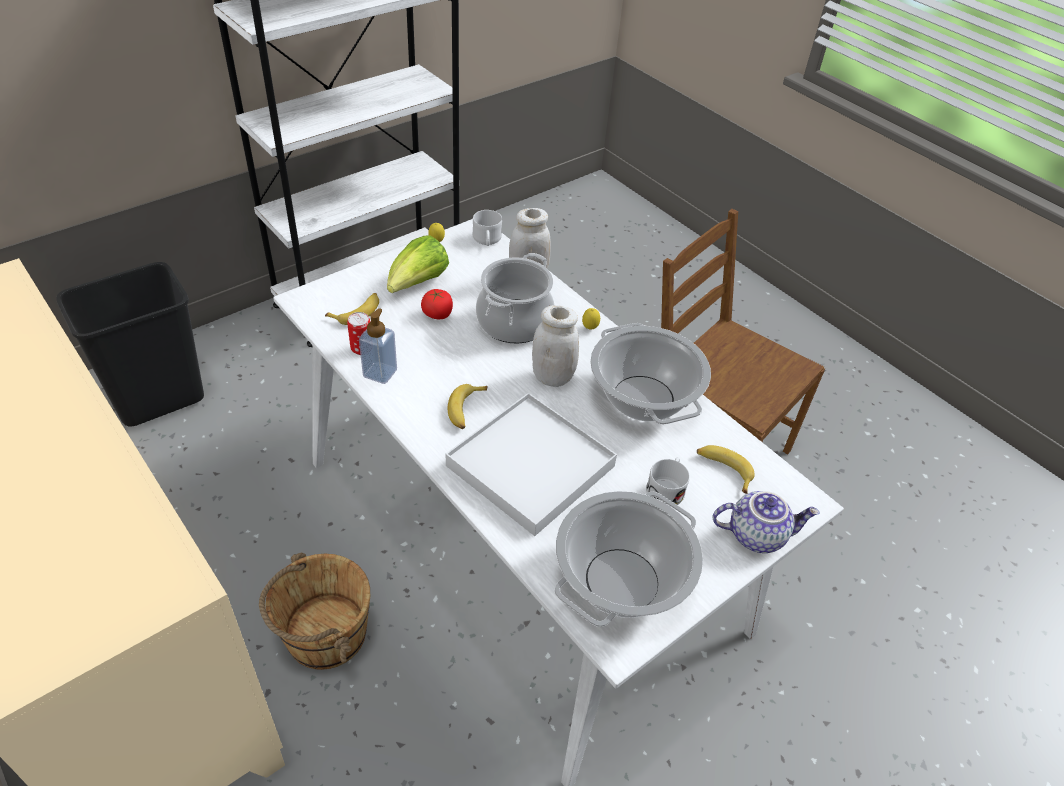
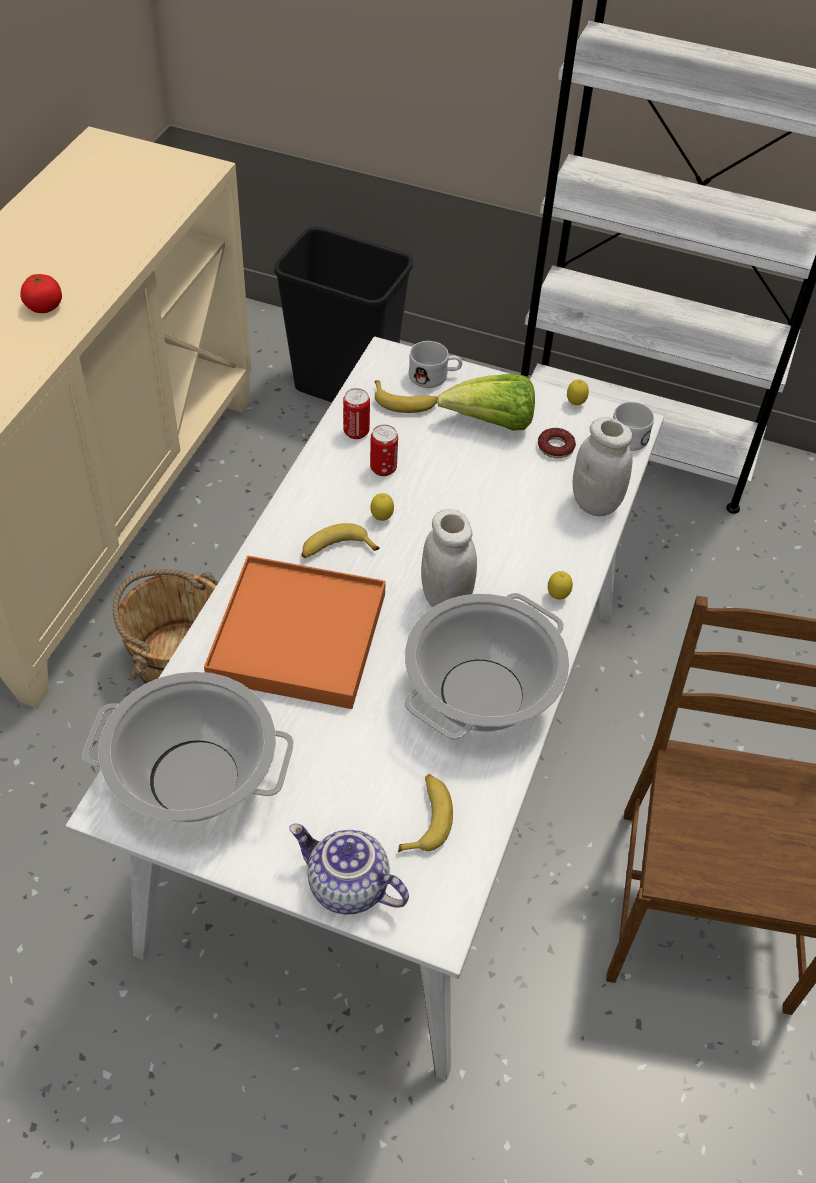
camera: 60 degrees right, 5 degrees up
(380, 373) = (334, 461): soap dispenser -> none
(410, 352) = (383, 468): none -> can
(437, 314) = (459, 460): tomato -> tomato (44, 306)
(457, 374) = (381, 518): none -> lemon
(465, 268) = (555, 447): none -> donut
(515, 322) = (506, 527): cooking pot -> none
(531, 466) = (298, 637): white tray -> orange tray
(667, 488) = (355, 771): white mug -> white mug (434, 377)
(756, 534) = (346, 887): teapot -> teapot turned 150 degrees clockwise

